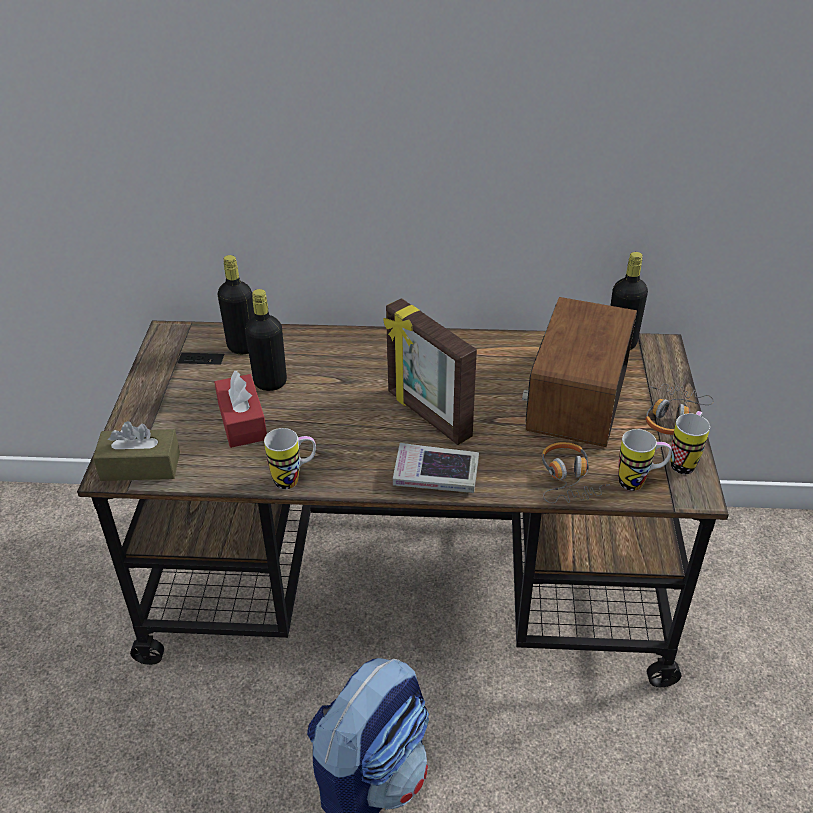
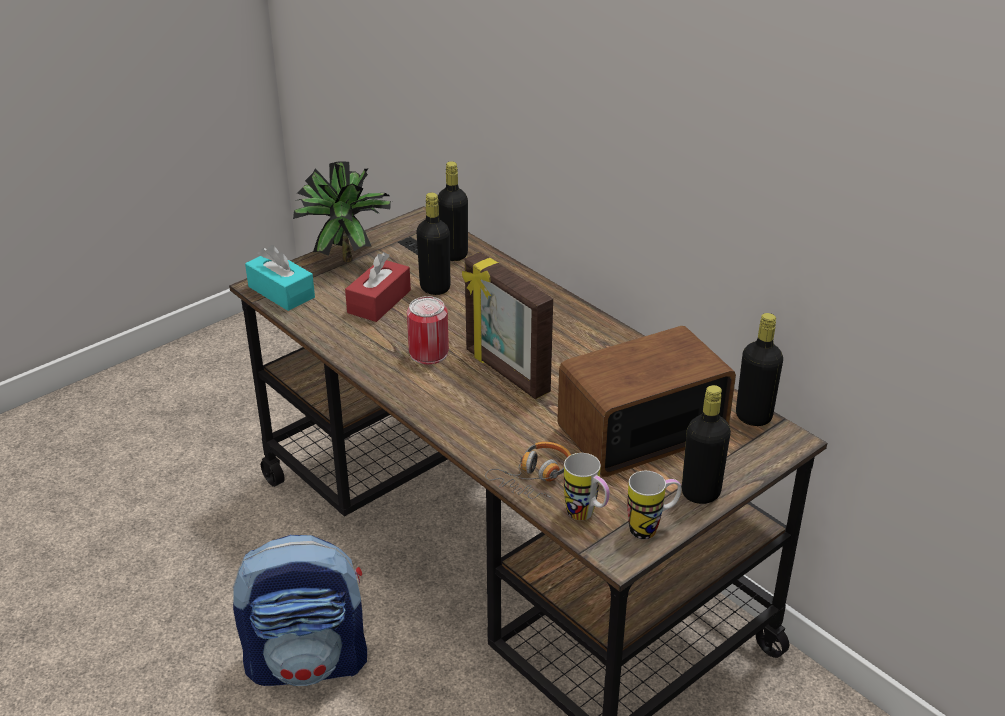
camera: 45 degrees right, 5 degrees down
(140, 466) = (281, 292): brown tissue box -> turquoise tissue box
(151, 402) = (344, 257): none -> potted plant
(294, 479) = (354, 356): mug -> none
(349, 438) = (428, 353): none -> can
(427, 415) = (505, 372): picture frame -> picture frame turned 45 degrees counterclockwise
(435, 474) = (447, 412): book -> none
(672, 416) = (700, 493): headphones -> black bottle

